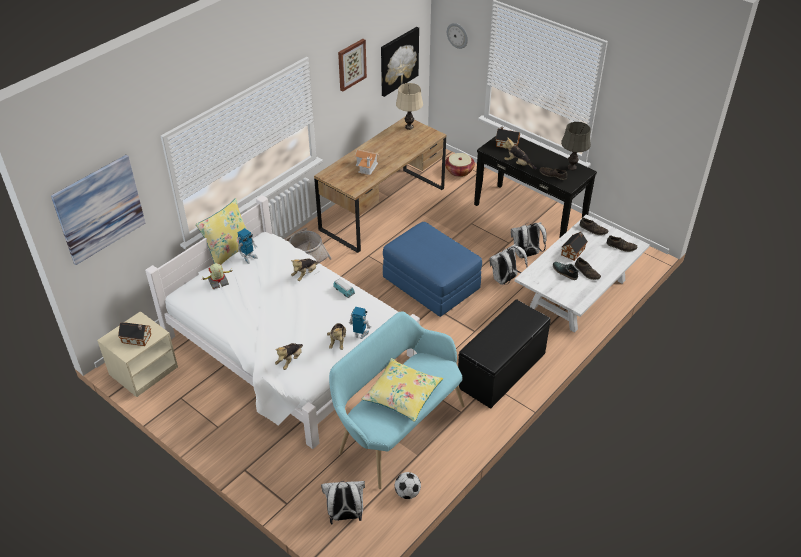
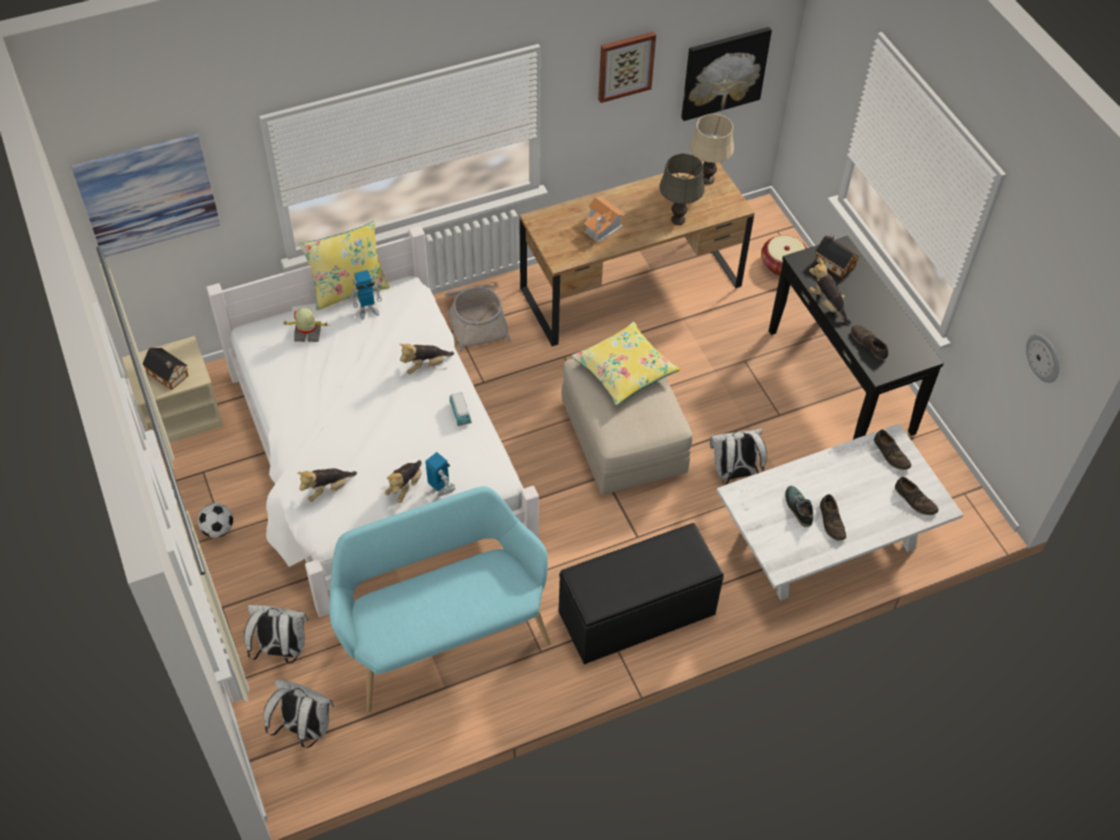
camera: 25 degrees right, 10 degrees up
(402, 395) = (438, 604): yellow pillow -> yellow pillow (624, 370)
(407, 493) = (399, 734): football -> football (218, 529)
(431, 284) = (624, 438): blue ottoman -> beige ottoman
(457, 35) = (828, 61): wall clock -> wall clock (1044, 357)
(526, 255) = (792, 445): white backpack -> white backpack (281, 650)
(572, 167) = (908, 342): grey table lamp -> grey table lamp (678, 220)
(573, 251) = (835, 479): toy house -> none

